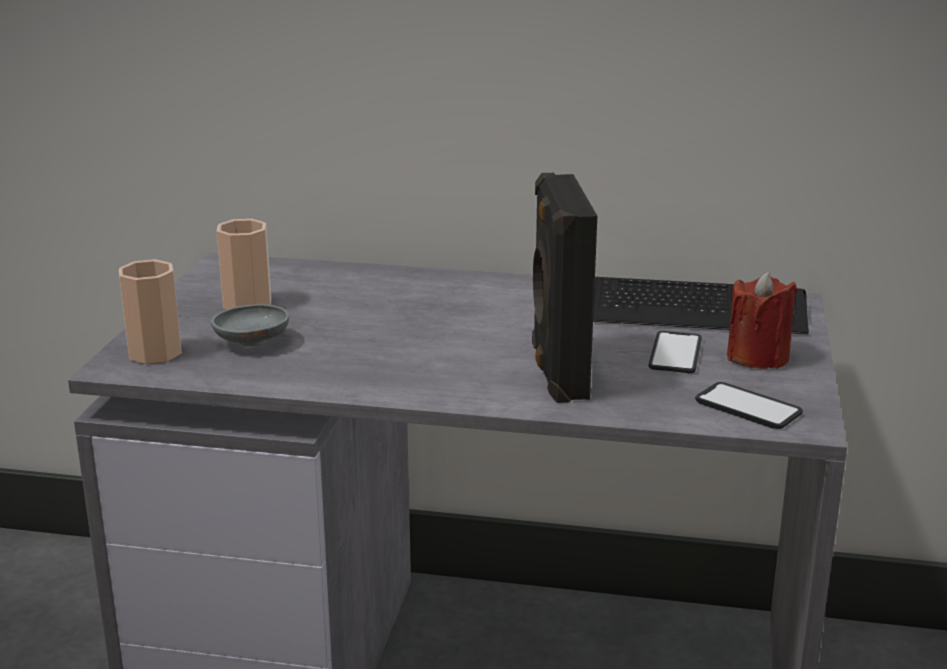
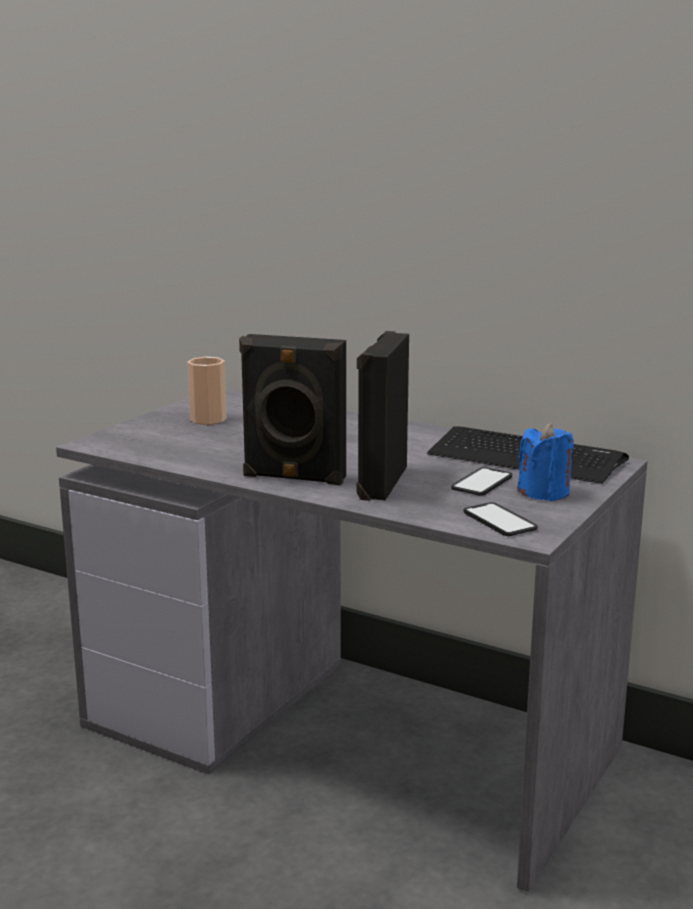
camera: 20 degrees right, 5 degrees down
(155, 353) = (122, 439): cup -> none
(252, 342) = (189, 441): grey bowl -> none
(443, 381) = (294, 477): none -> black speaker
(757, 357) = (544, 493): red candle -> blue candle

